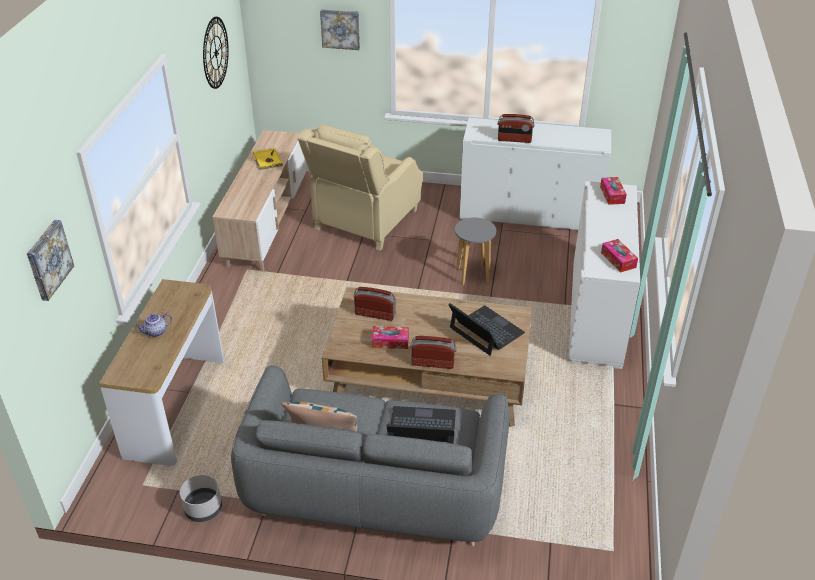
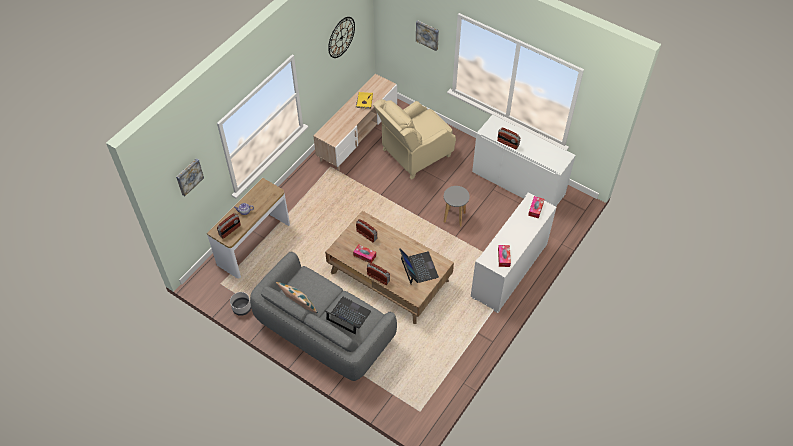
camera: 25 degrees right, 15 degrees up
(143, 365) = (230, 230): none -> radio

